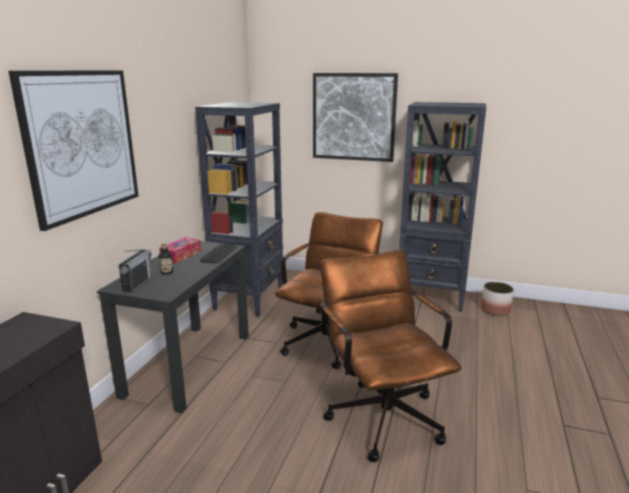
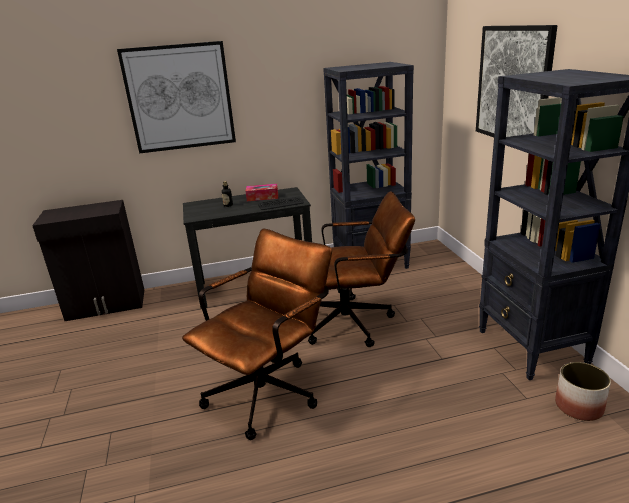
camera: 60 degrees right, 5 degrees up
(138, 283) = (203, 206): radio -> none

